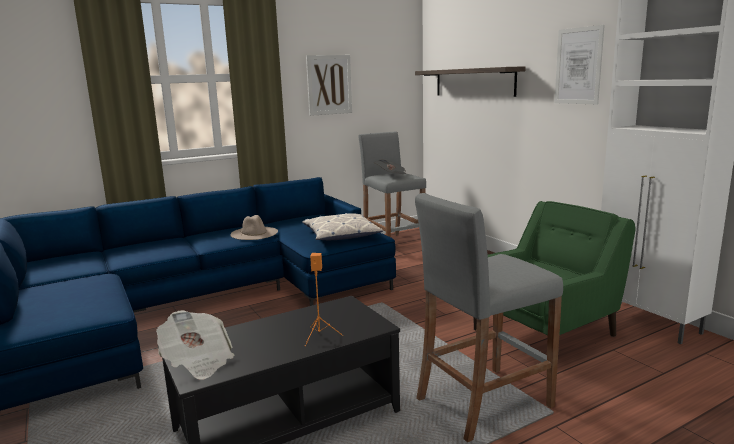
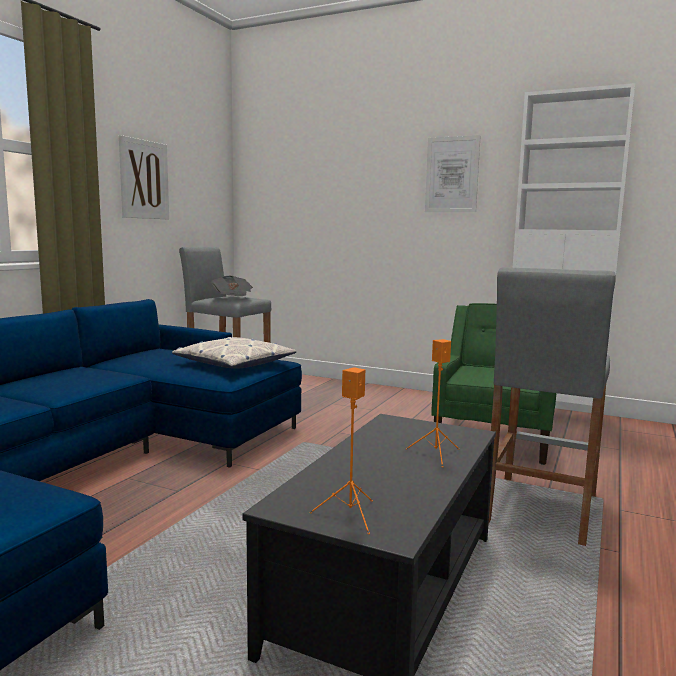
camera: 35 degrees left, 5 degrees down
(197, 361) = (351, 515): newspaper -> orange speaker
(254, 233) = (105, 373): beige hat -> none
(473, 82) = (314, 191): shelf -> none

